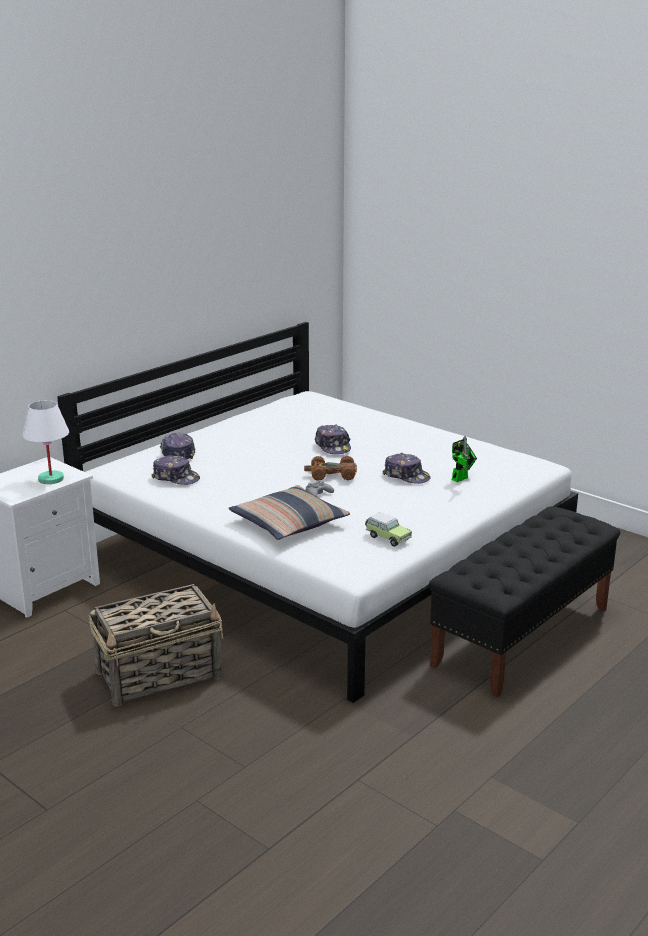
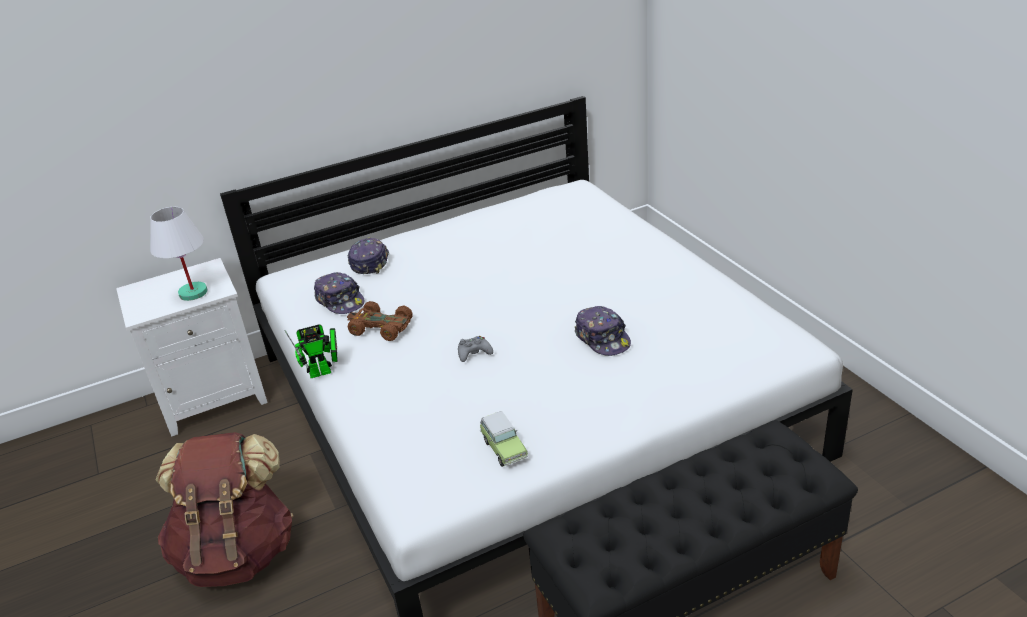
camera: 25 degrees right, 10 degrees up
(160, 674) = (238, 553): basket -> brown backpack
(289, 523) = (406, 398): pillow -> none
(332, 474) = (512, 322): brown toy car -> brown toy car (380, 328)
(333, 446) = (545, 275): cap -> none
(461, 478) = (672, 353): toy robot -> toy robot (324, 371)

